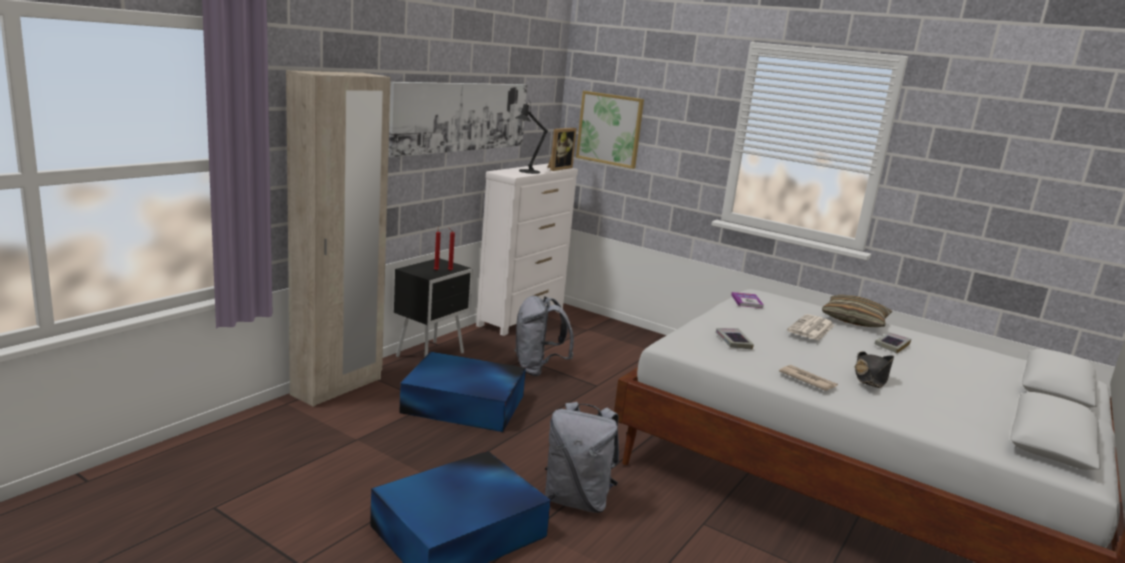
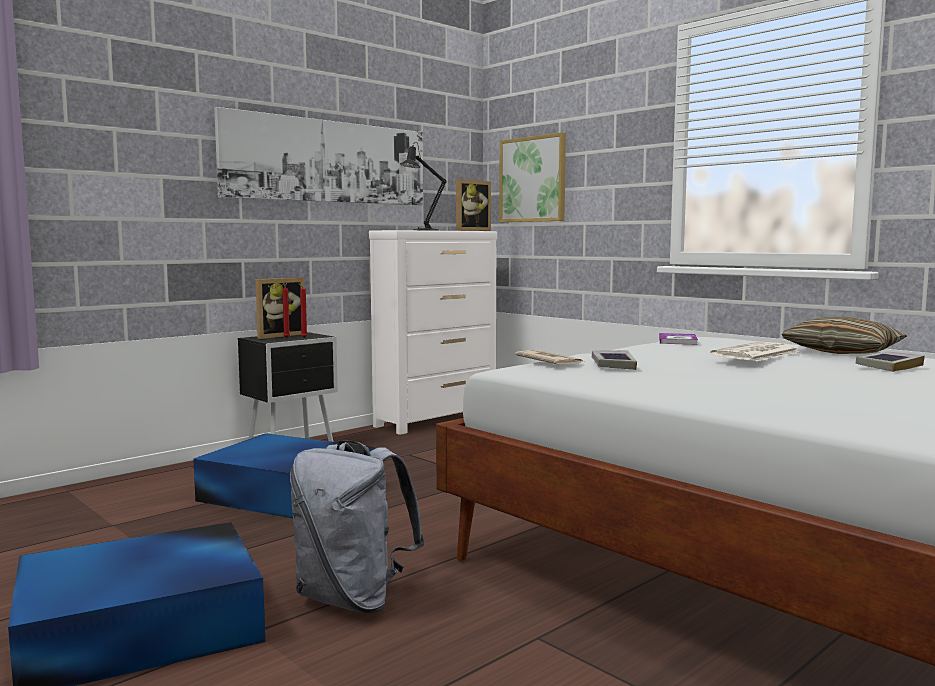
camera: 15 degrees right, 10 degrees down
(337, 387) = (146, 477): beige wardrobe -> none
(425, 265) = (278, 335): none -> picture frame
(538, 369) = (417, 463): grey backpack -> none
(807, 380) = (700, 391): newspaper -> newspaper (549, 361)
(870, 377) = (822, 389): black hat -> none

